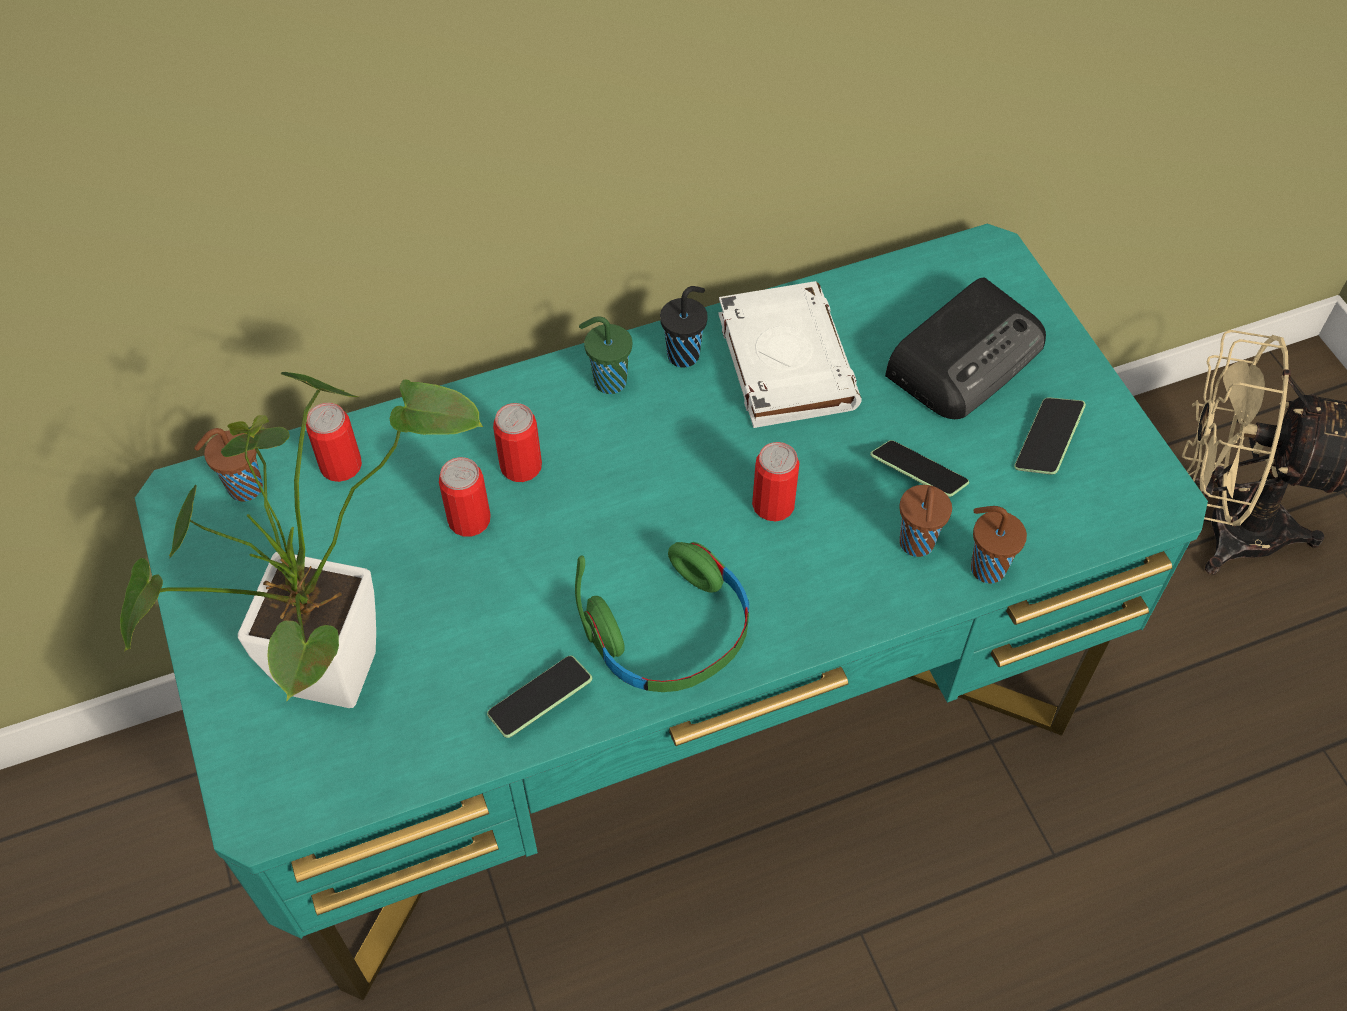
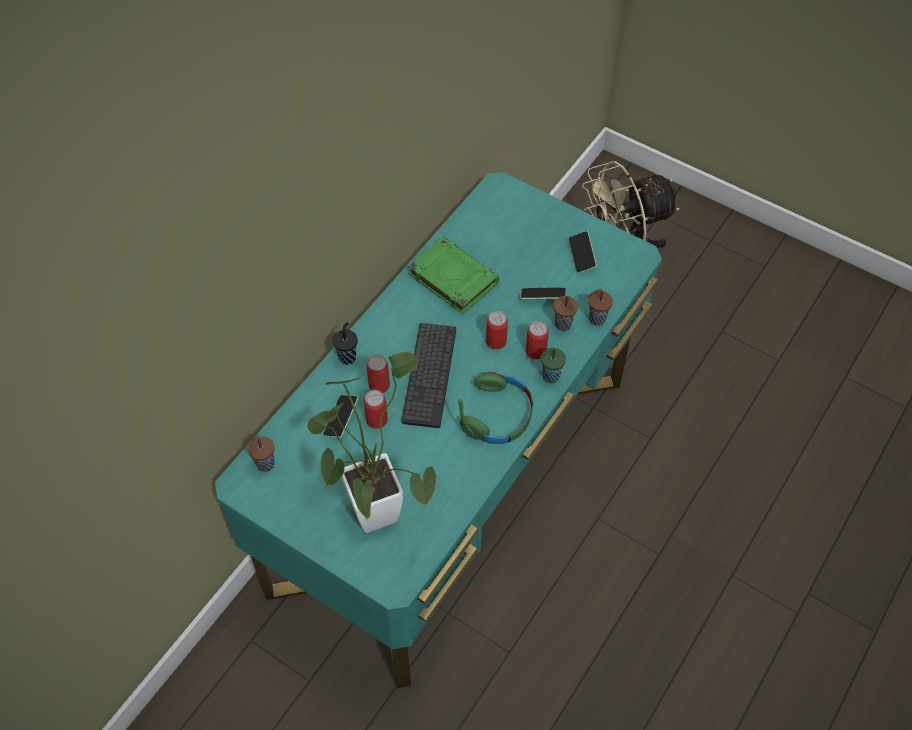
camera: 35 degrees left, 0 degrees up
(341, 466) = (300, 430): can -> can (536, 351)
(540, 703) = (469, 473): phone -> phone (341, 420)
(608, 381) = (385, 328): green cup -> green cup (549, 376)
(614, 497) = (429, 375): none -> keyboard
(685, 354) = (408, 299): black cup -> black cup (347, 357)
(785, 360) = (452, 278): white book -> green book
(966, 356) = (523, 236): radio -> none

